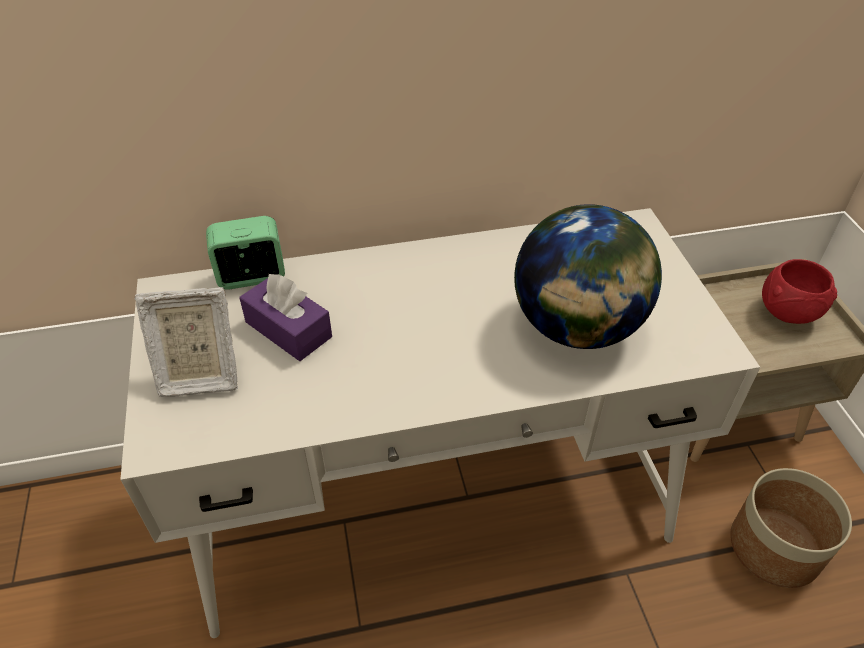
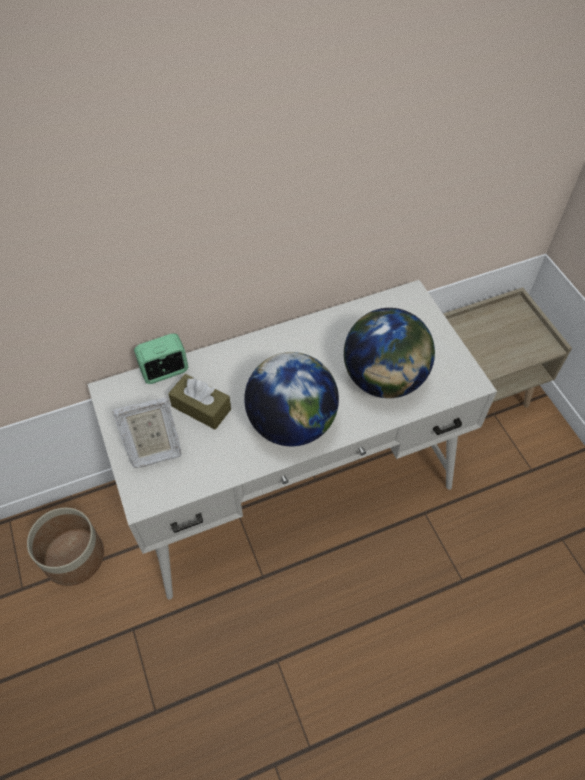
camera: 10 degrees left, 10 degrees up
(288, 329) = (201, 407): purple tissue box -> brown tissue box
(419, 369) = (291, 423): none -> globe
(774, 547) = (514, 481): planter -> planter (74, 556)
(788, 314) = (513, 331): red bowl -> none

